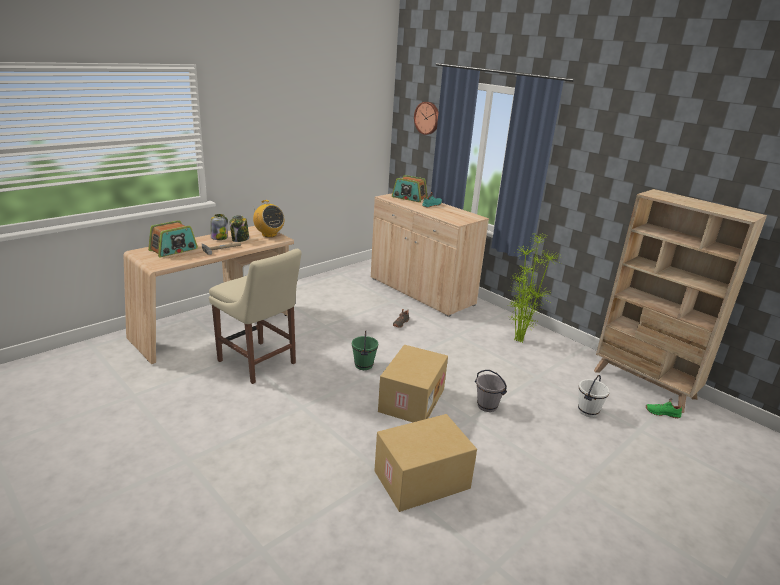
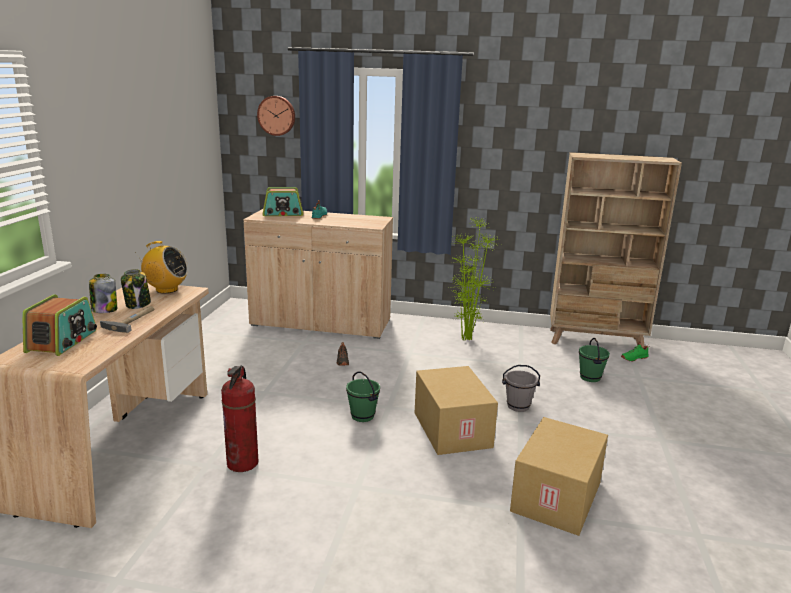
camera: 35 degrees left, 5 degrees down
(259, 363) = (242, 463): beige chair -> fire extinguisher
(587, 411) = (589, 377): white bucket -> green bucket

